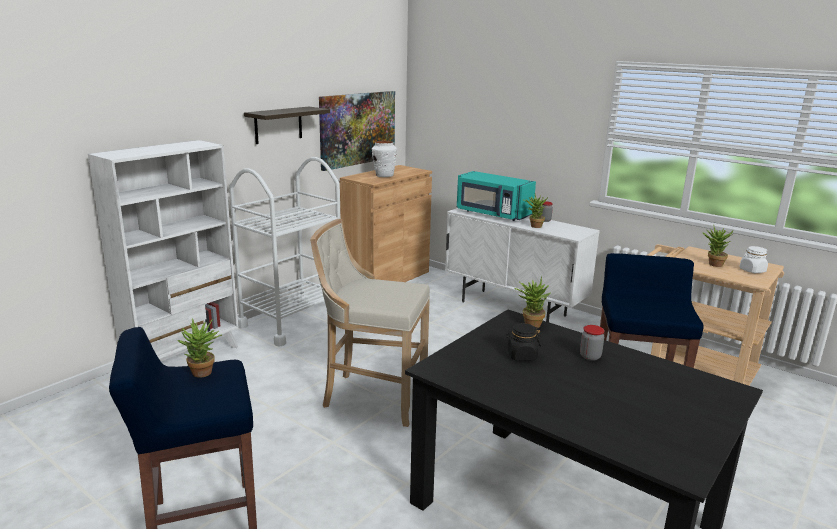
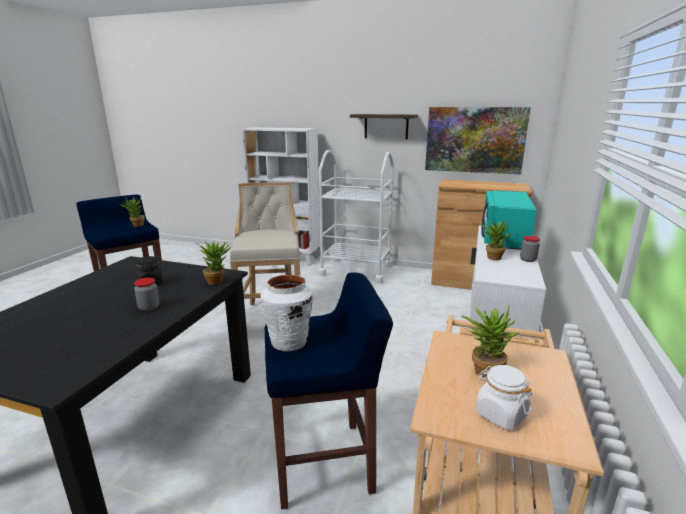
camera: 70 degrees right, 0 degrees up
(384, 175) = (474, 184): white vase -> white vase (289, 342)

